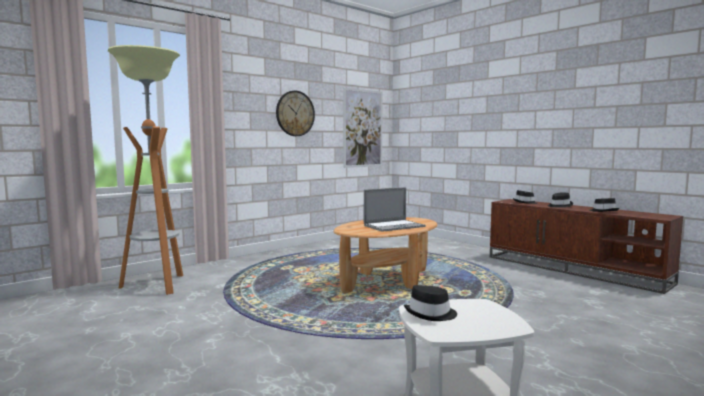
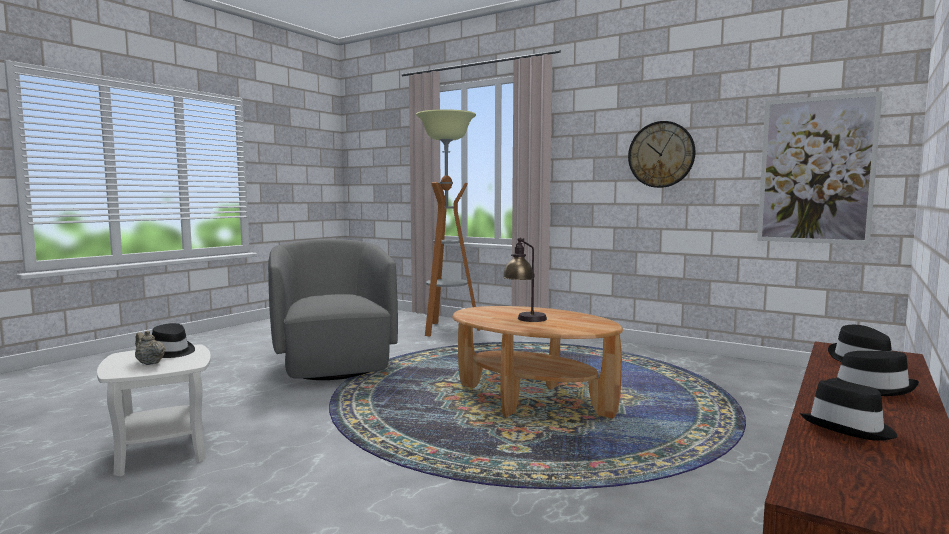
camera: 75 degrees right, 0 degrees up
(232, 336) = (334, 365): none -> grey armchair
(394, 226) = (525, 320): laptop -> table lamp
(477, 318) = (149, 363): none -> beige teapot

